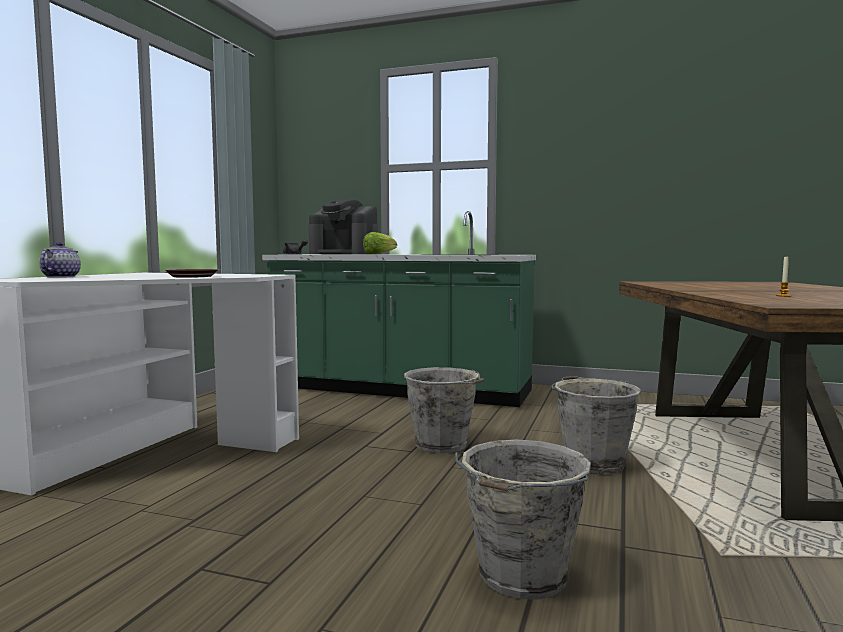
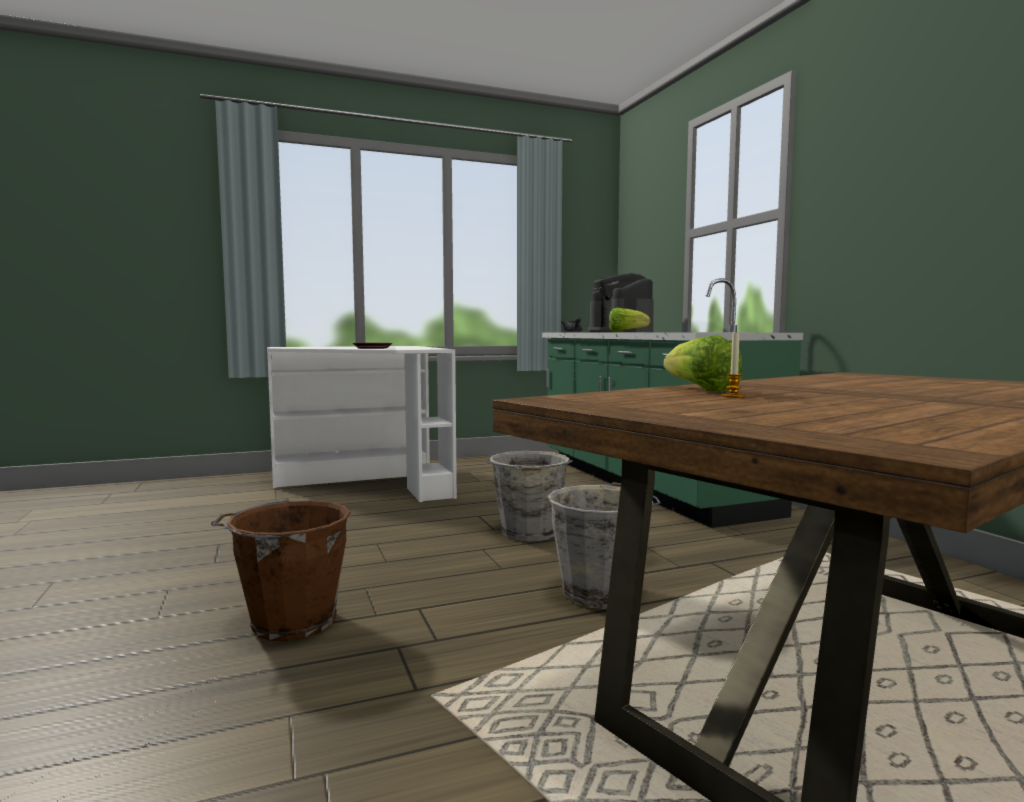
camera: 50 degrees right, 0 degrees up
(61, 277) = (324, 346): teapot -> none
(521, 577) = (290, 623): grey bucket -> brown bucket
(734, 294) = (700, 390): none -> lettuce

